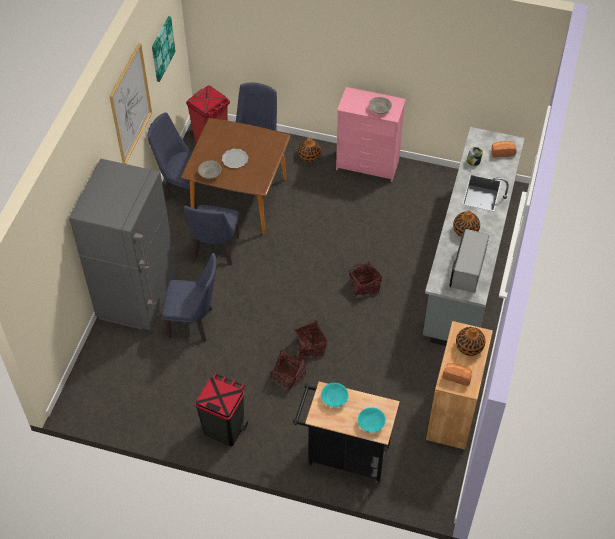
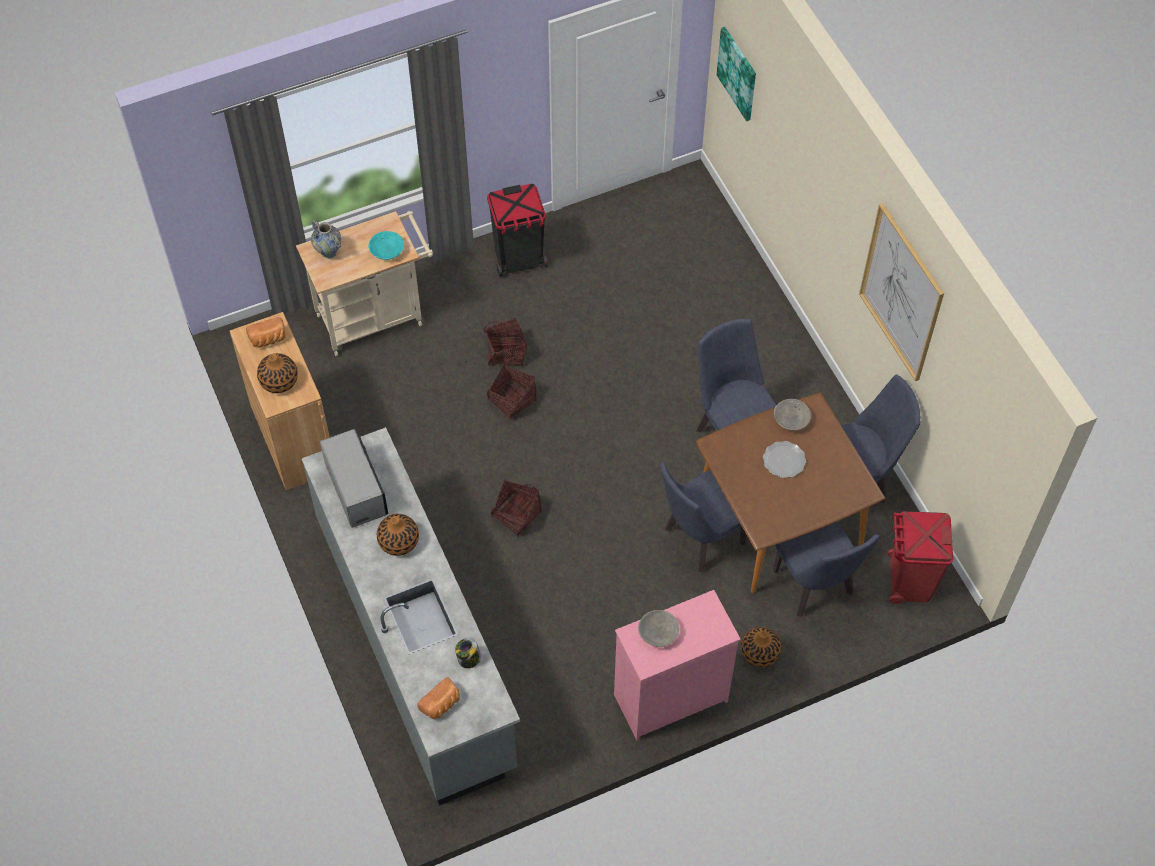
camera: 140 degrees right, 5 degrees up
(138, 298) = (752, 320): grey fridge -> none
(162, 48) = (971, 403): picture -> picture (738, 73)
(195, 323) = (661, 336): blue chair -> blue chair (699, 540)
(343, 454) = (375, 316): black cart -> beige cart
(371, 423) = (328, 253): turquoise bowl -> vase

